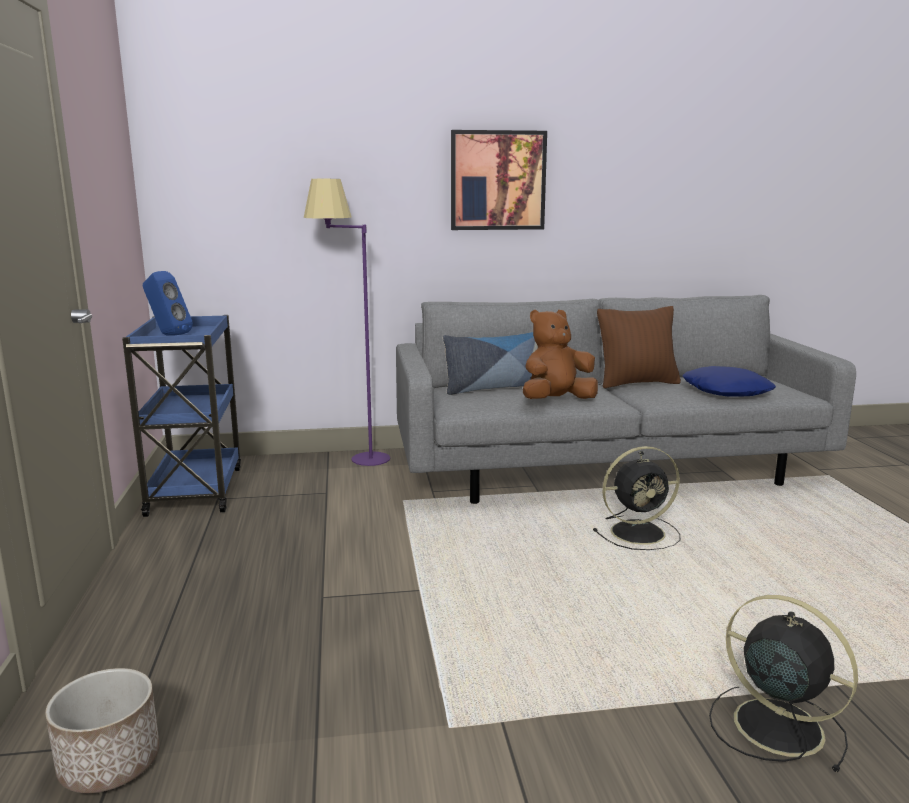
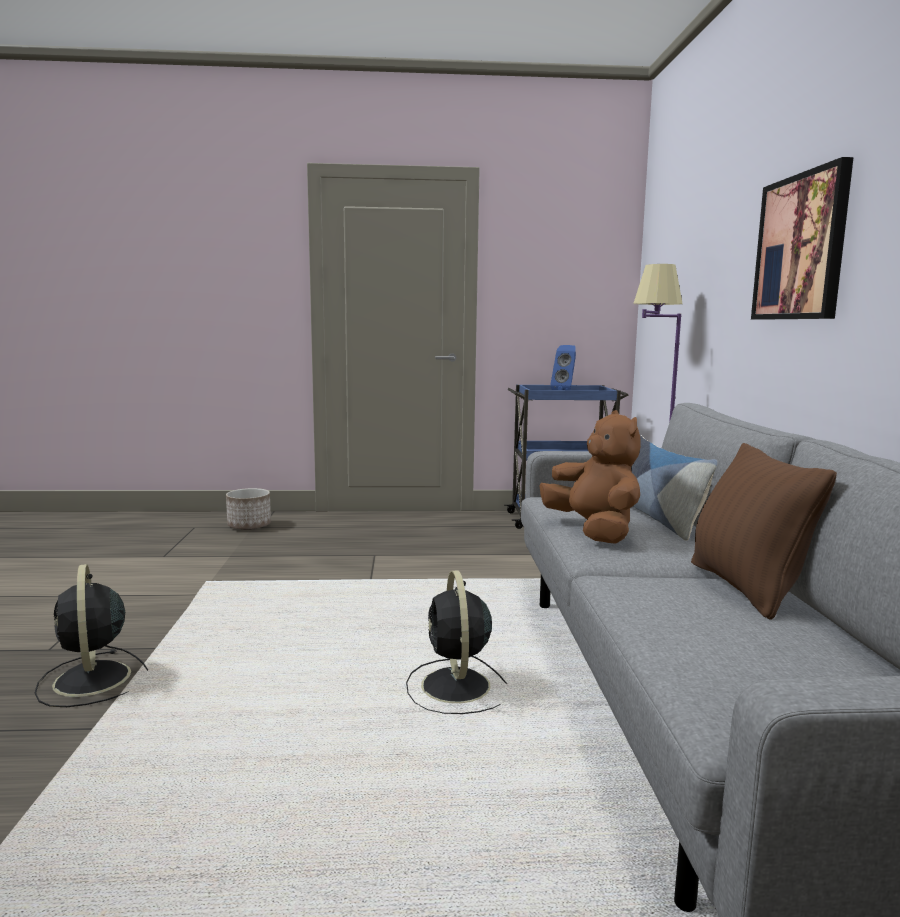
camera: 95 degrees right, 5 degrees down
(727, 391) = (714, 644): blue pillow -> none
(774, 725) = (92, 680): black fan -> black fan turned 105 degrees clockwise

